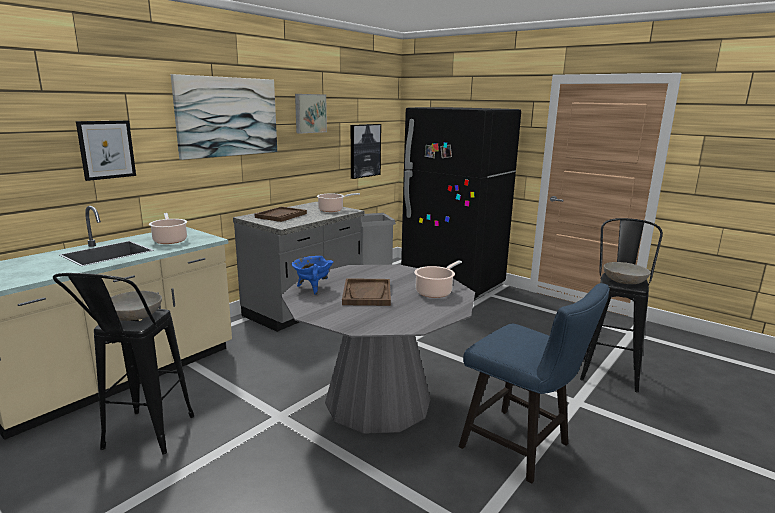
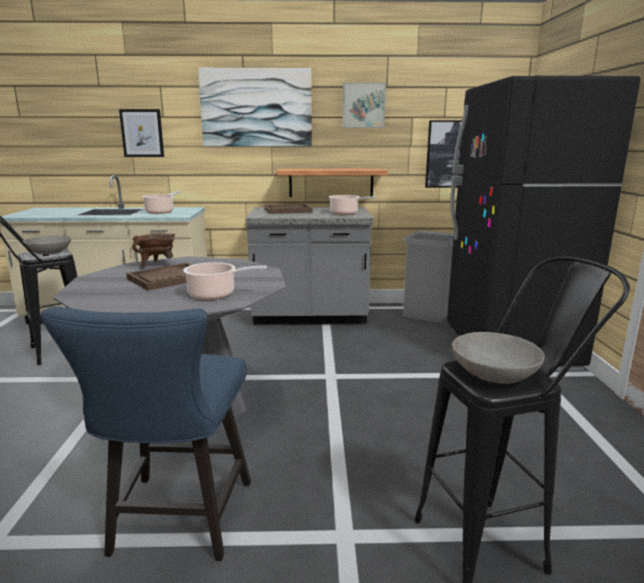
camera: 50 degrees right, 0 degrees up
(290, 183) = (331, 182): none -> shelf
(312, 288) = (157, 264): blue cooking pot -> brown cooking pot

